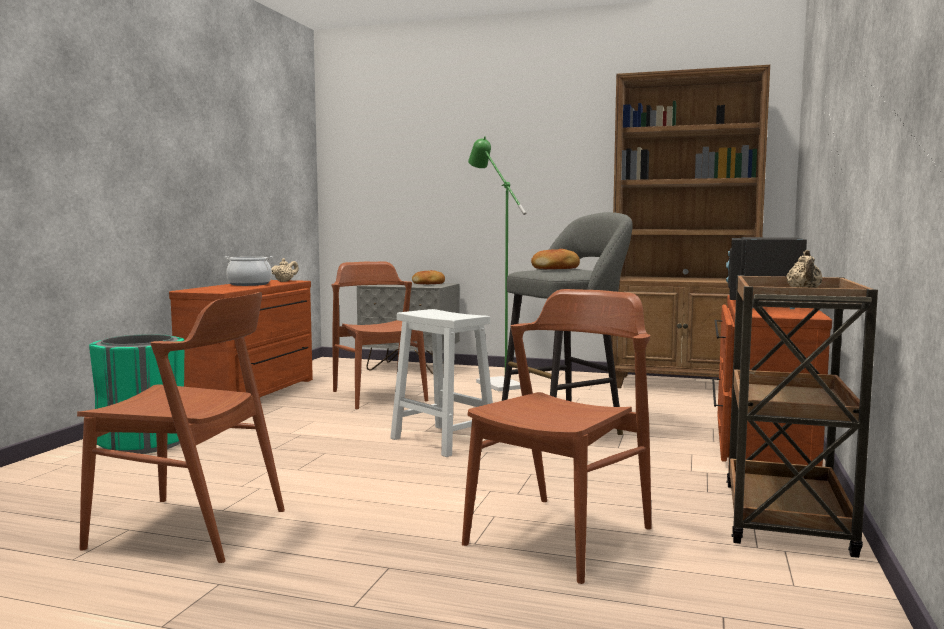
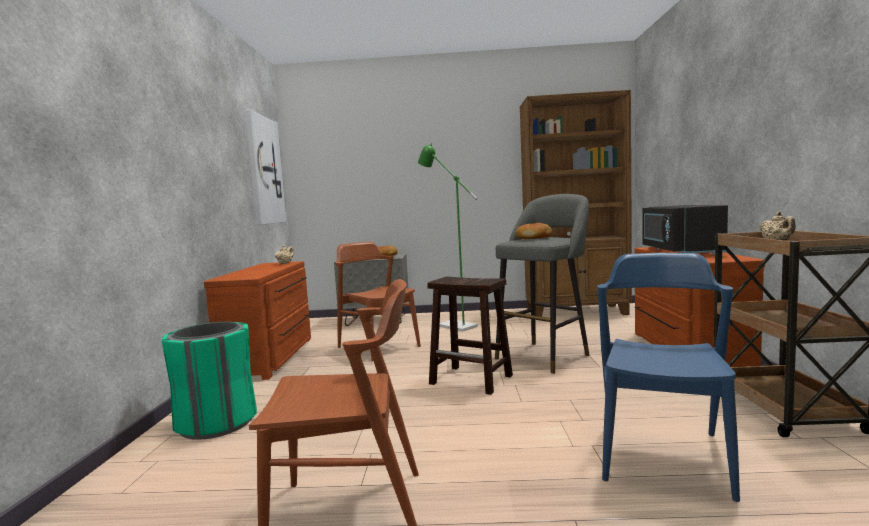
camera: 15 degrees left, 0 degrees up
(249, 284) = (262, 268): cooking pot -> none
(282, 165) = (264, 170): none -> picture
(444, 441) = (472, 380): white stool -> brown stool
(560, 536) = (663, 455): brown chair -> blue chair

